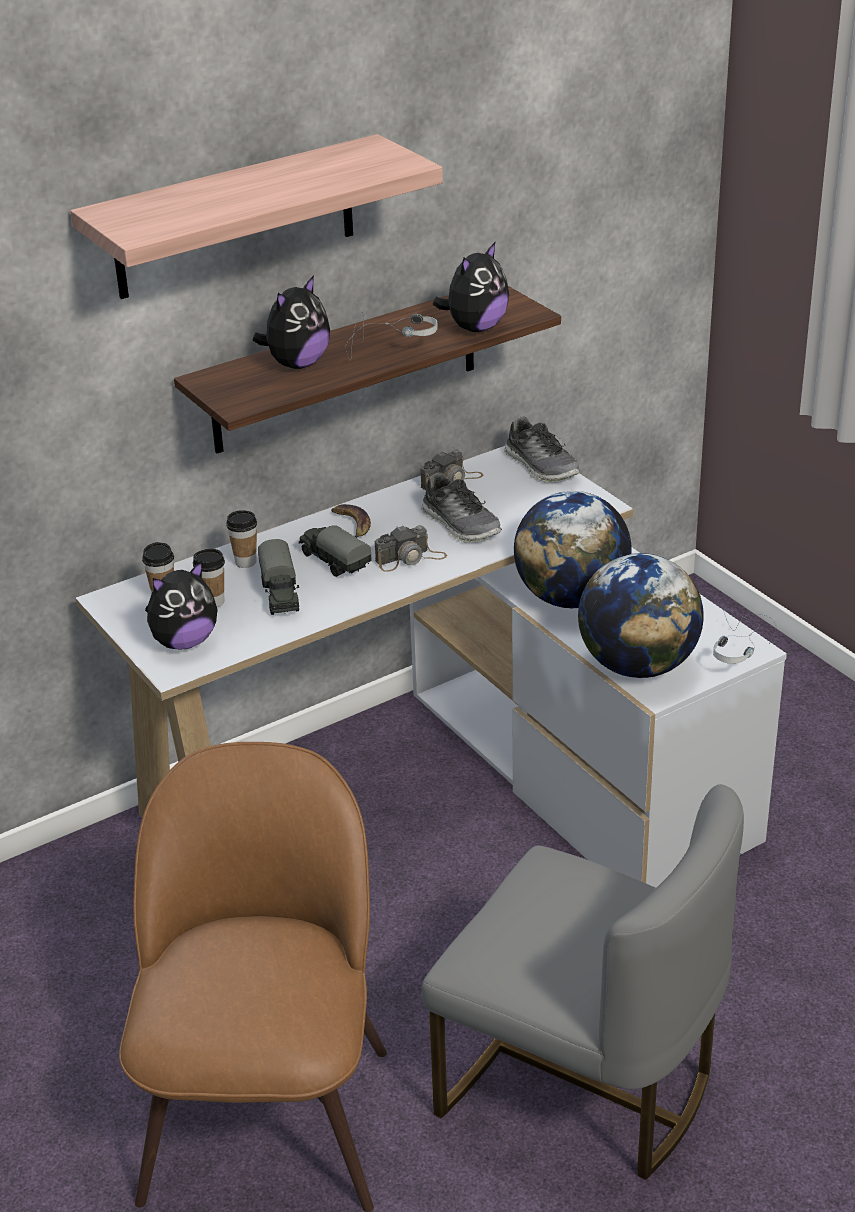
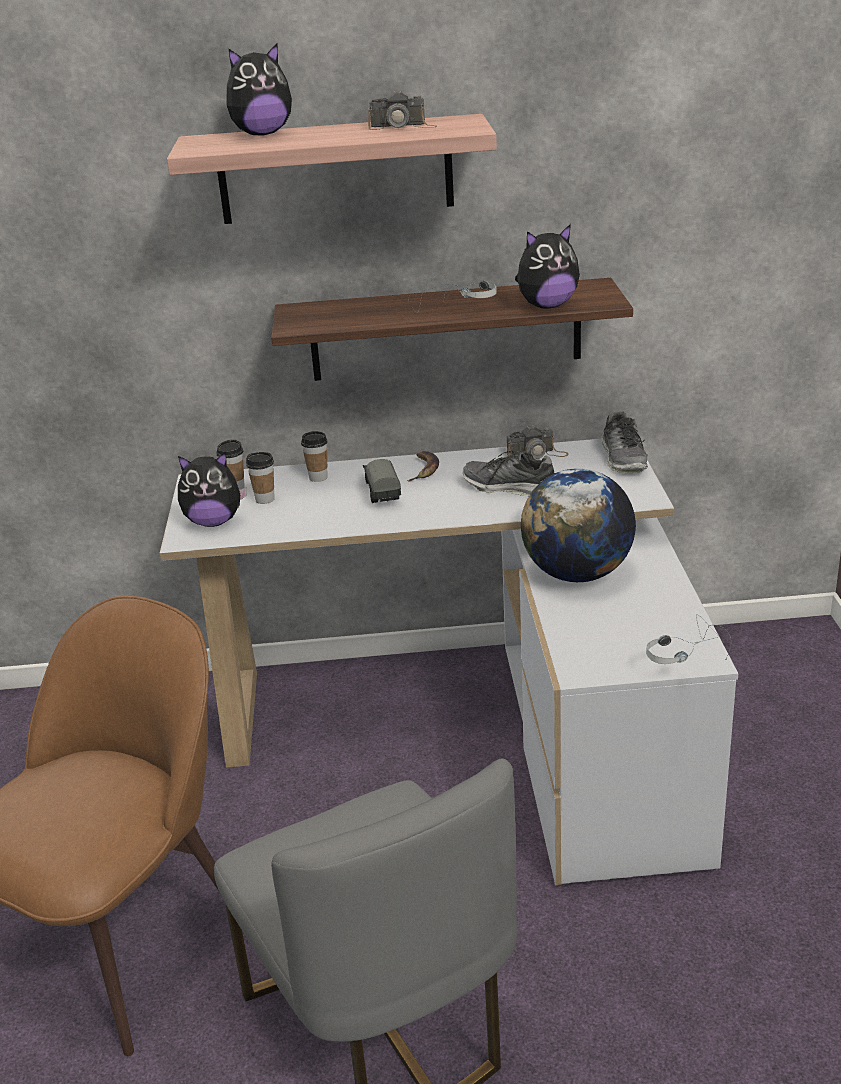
camera: 30 degrees right, 5 degrees down
(280, 595) = (317, 506): toy truck -> none
(297, 364) = (373, 309): plush toy -> plush toy (262, 134)
(410, 558) = (443, 503): camera -> camera (402, 126)
(461, 525) = (510, 488): shoe -> shoe turned 120 degrees clockwise
(638, 665) = (583, 644): globe -> none

